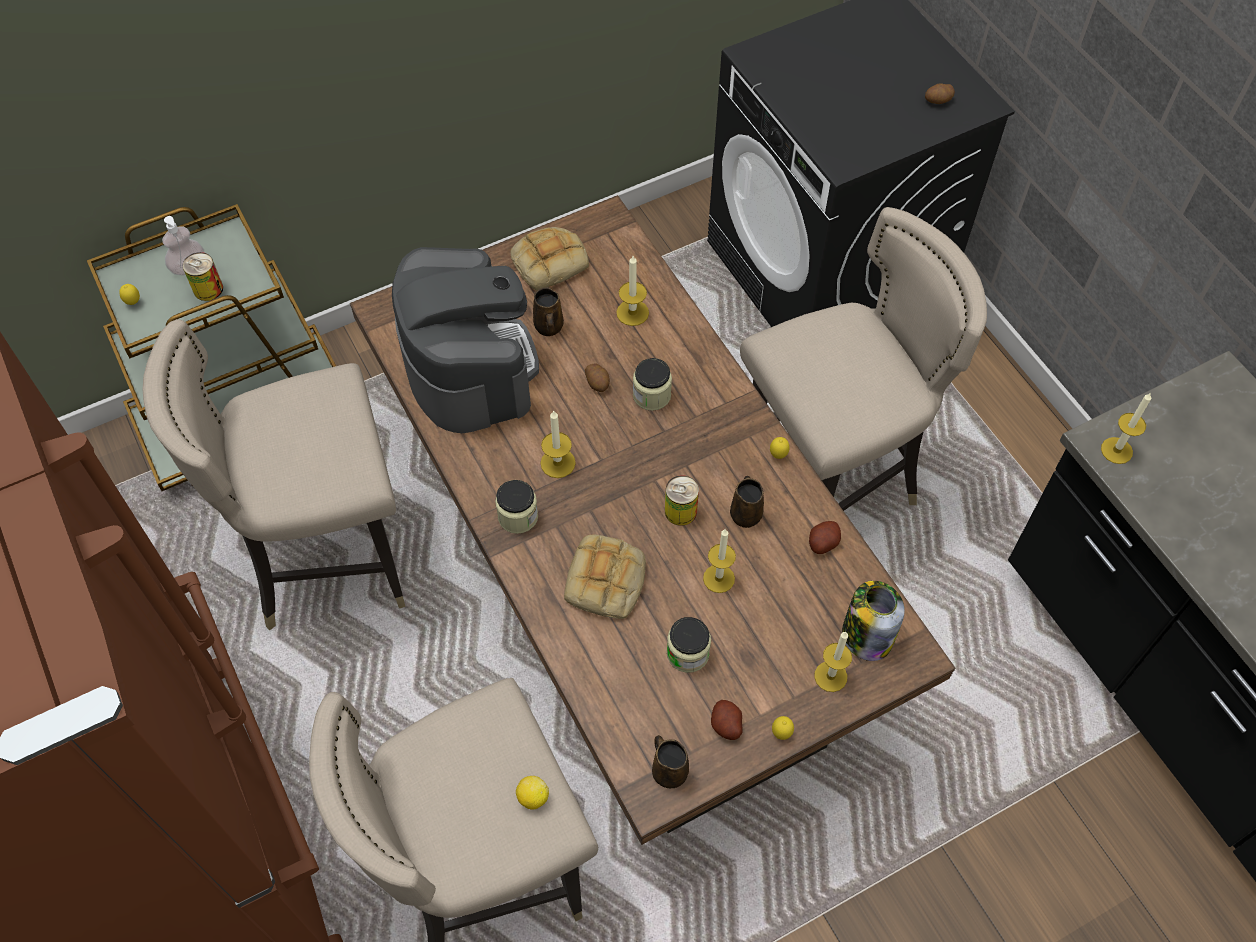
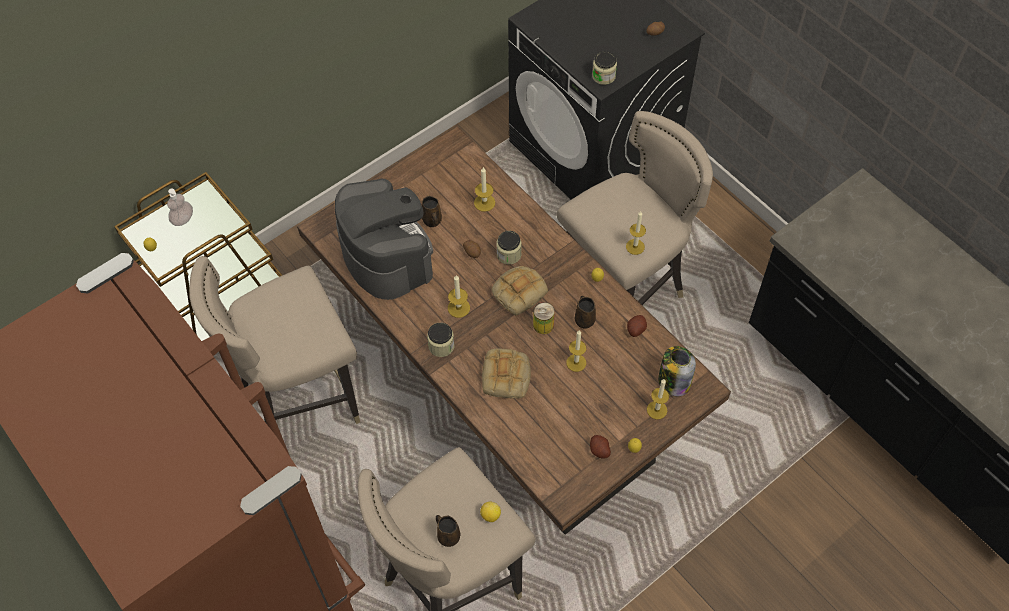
camera: 10 degrees left, 0 degrees up
(208, 289) = (200, 232): can -> none
(550, 261) = (423, 177): bread -> bread (519, 291)
(668, 771) = (570, 484): brown mug -> brown mug (448, 536)
(687, 653) = (567, 411): jar -> jar (603, 76)
(1116, 450) = (805, 242): candle -> candle (635, 246)

